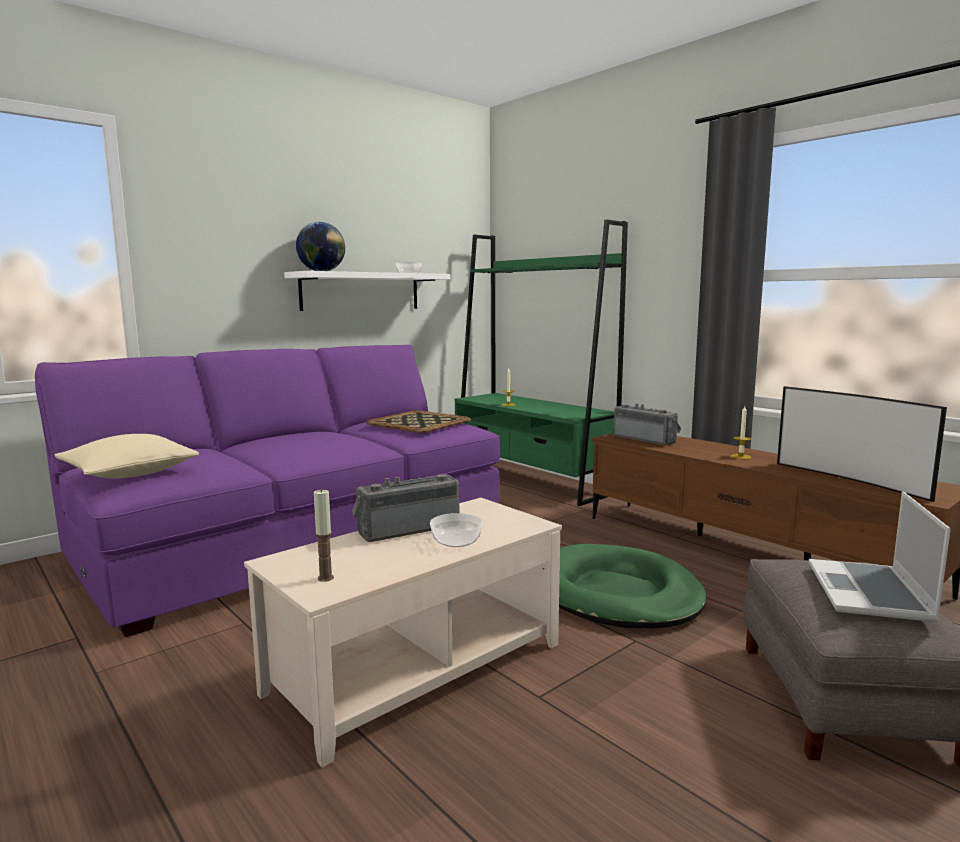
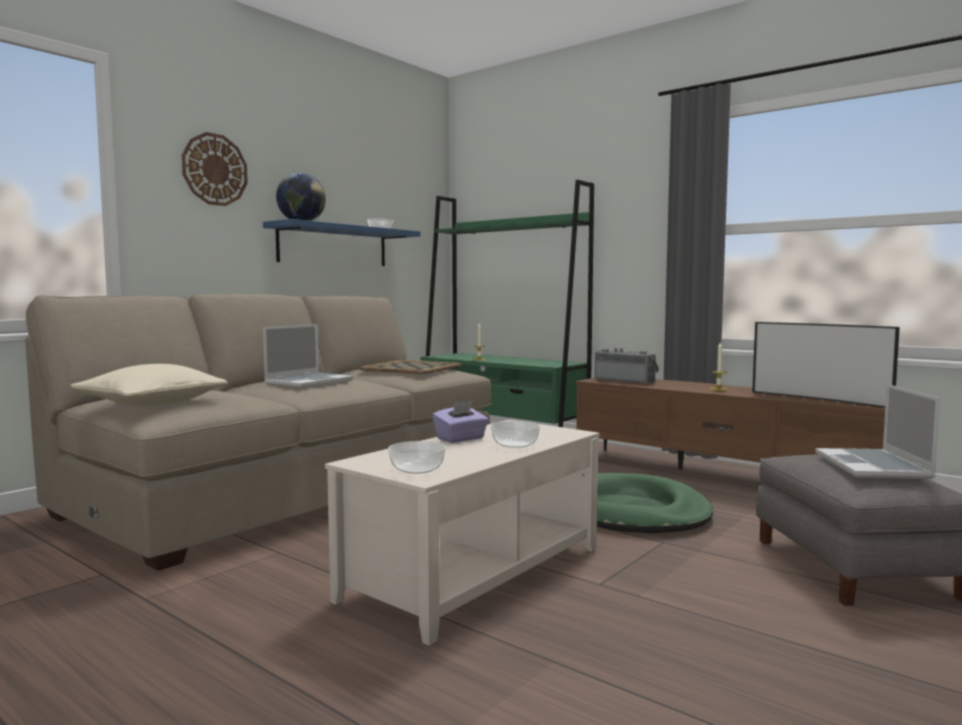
camera: 10 degrees left, 5 degrees down
(231, 223) = (215, 169): none -> wall clock
(296, 541) = (292, 490): purple sofa -> beige sofa
(304, 442) = (309, 382): none -> laptop
(325, 578) = (417, 469): candle -> bowl
(361, 291) = (333, 246): white shelf -> blue shelf
(407, 528) = (461, 439): radio -> purple tissue box

